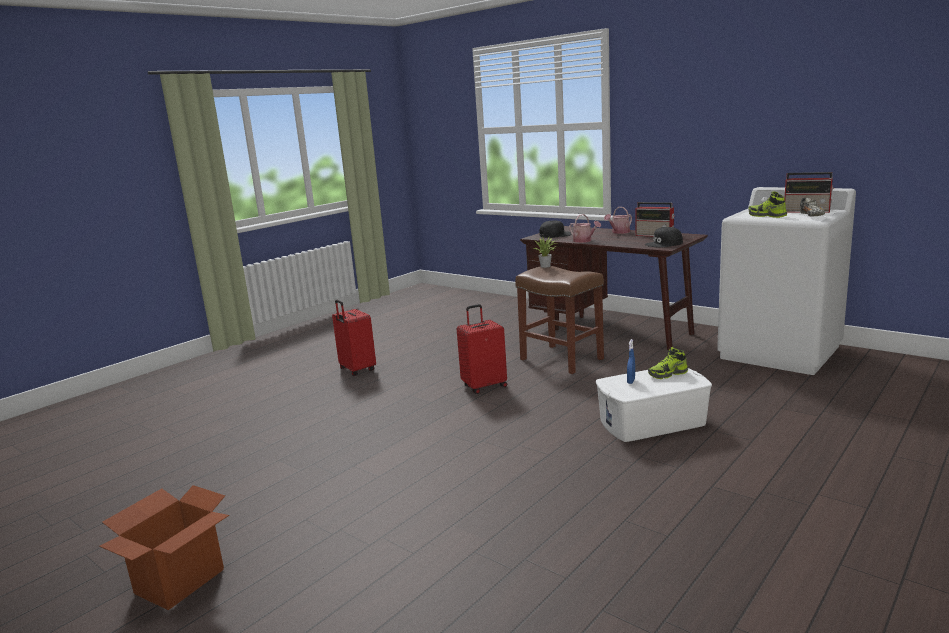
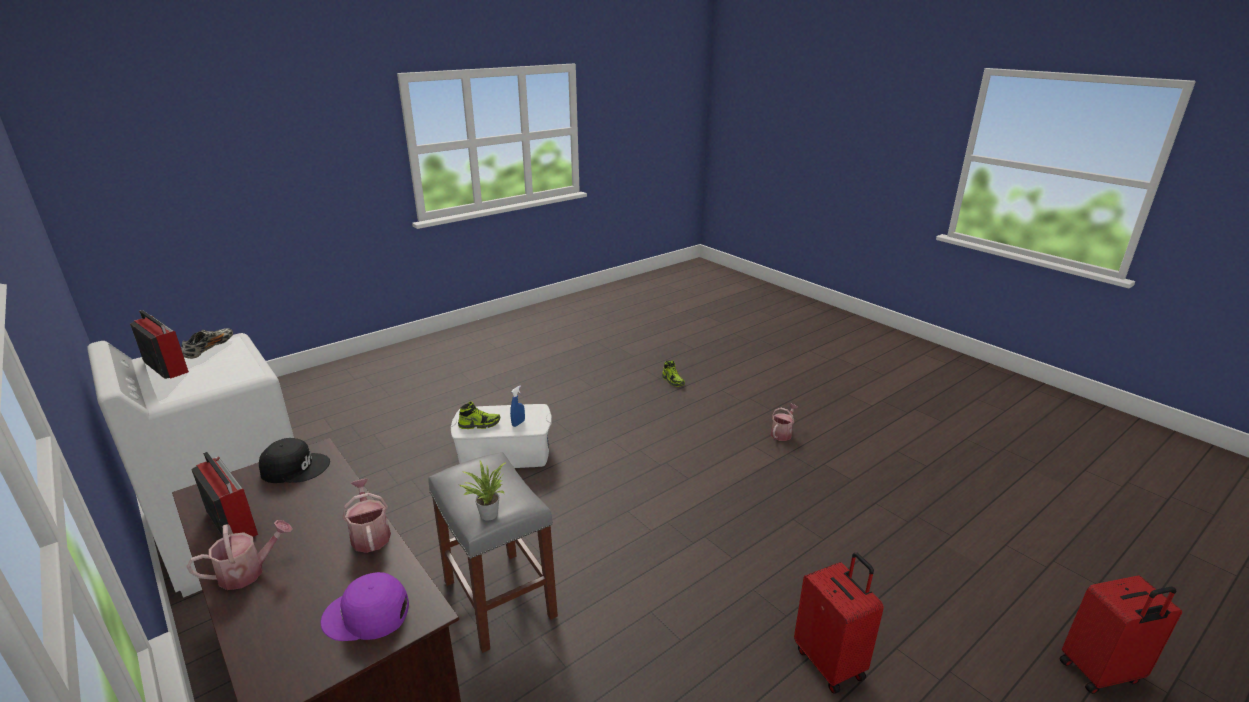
camera: 170 degrees left, 10 degrees up
(179, 582) = (857, 396): cardboard box -> none
(335, 496) = (782, 433): none -> watering can
(484, 386) = (634, 554): red suitcase -> red suitcase (1101, 673)
(555, 235) = (366, 615): black cap -> purple cap
(560, 359) = (501, 599): brown stool -> grey stool
(767, 216) = (231, 365): shoe -> shoe (673, 381)

